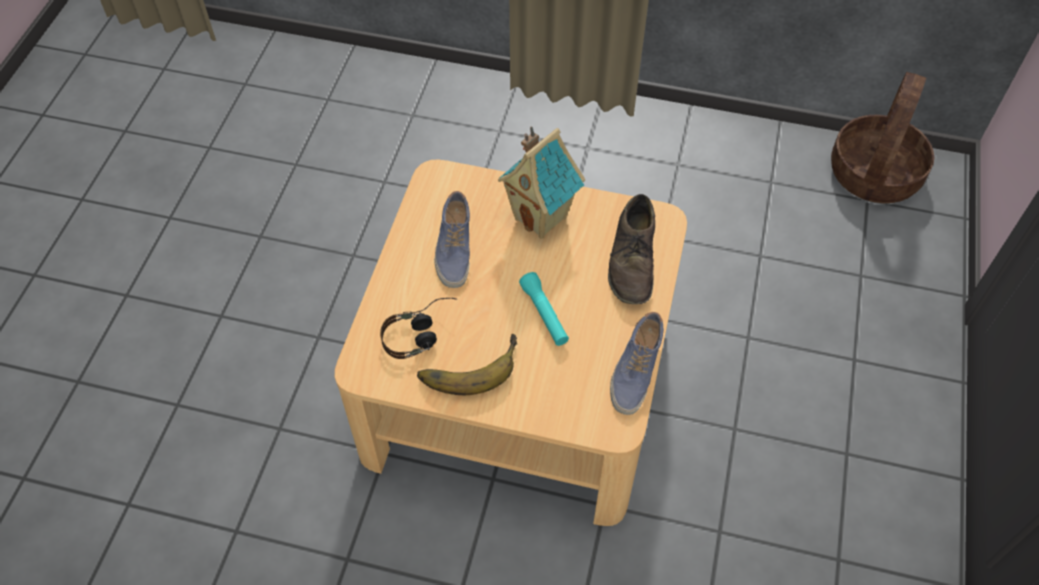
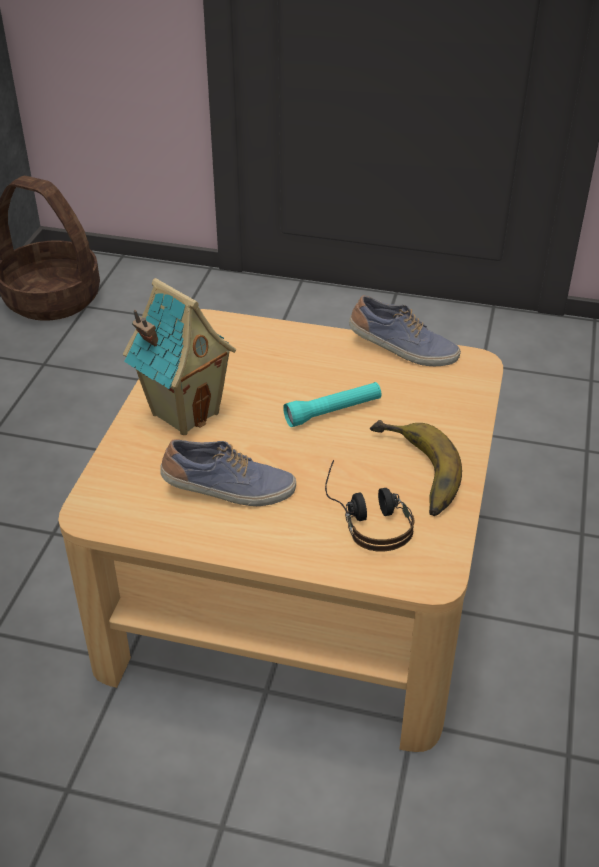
camera: 90 degrees left, 15 degrees down
(633, 260) = (256, 346): brown shoe -> none

